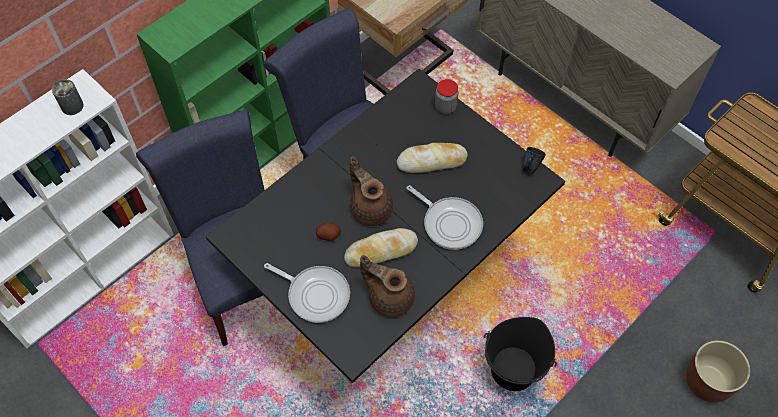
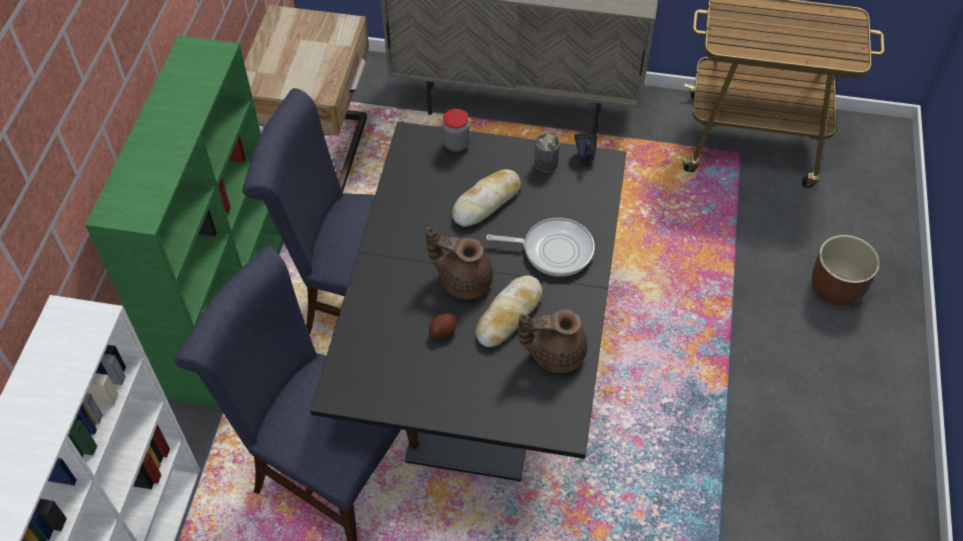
camera: 35 degrees left, 5 degrees down
(72, 106) = (73, 340): can -> can (546, 163)
(315, 294) = (478, 396): frying pan -> none
(513, 370) = (664, 384): black bucket -> none

